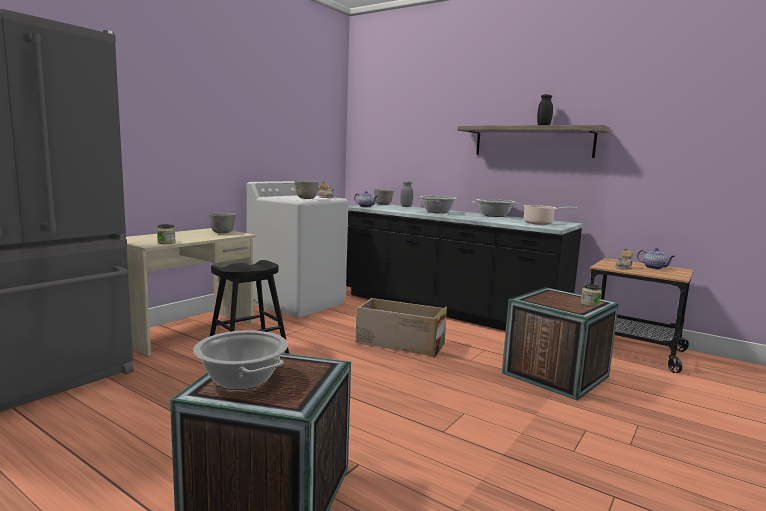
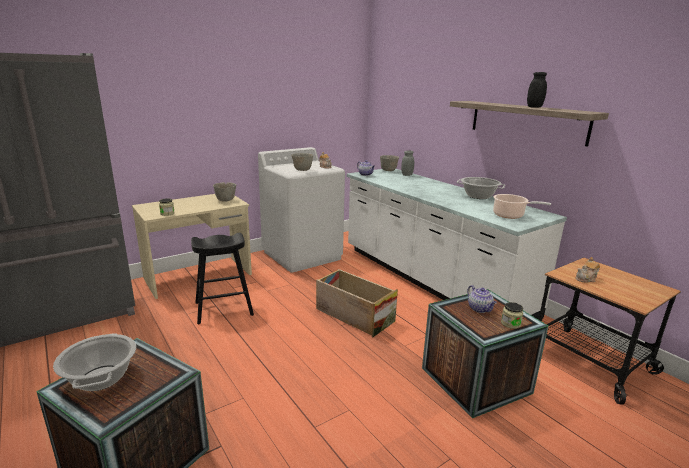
camera: 20 degrees right, 10 degrees up
(437, 212) = (425, 187): cooking pot -> none
(449, 311) = (430, 280): black counter -> white counter
(654, 268) = (627, 283): teapot -> teapot (480, 309)

